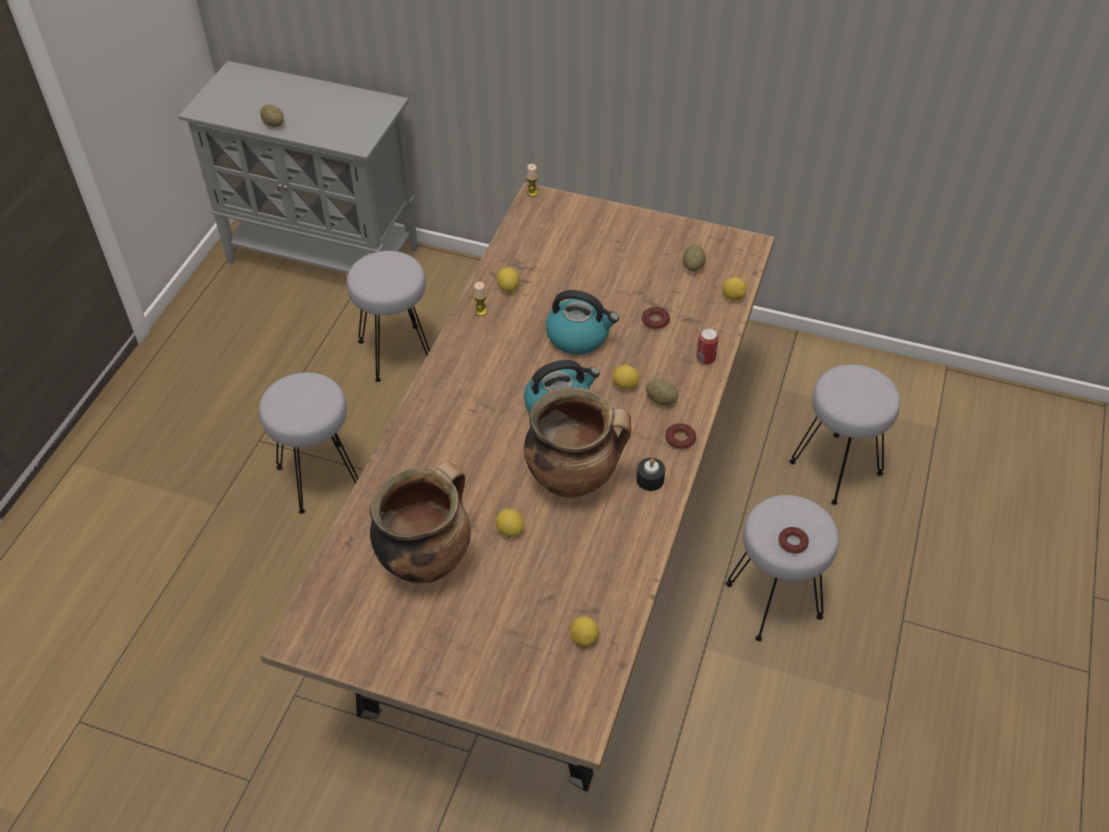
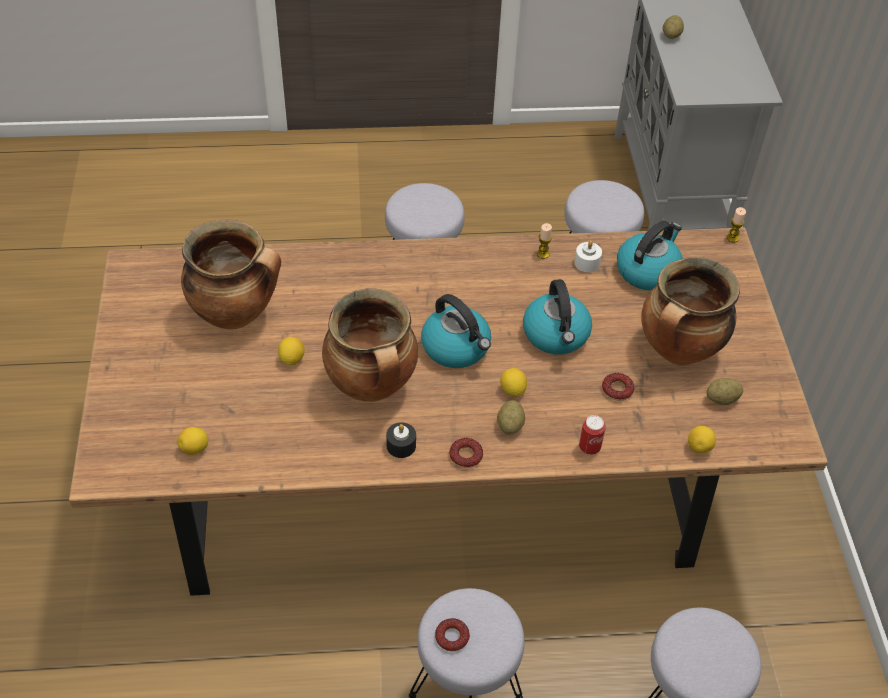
camera: 65 degrees right, 0 degrees up
(508, 288) = (587, 263): lemon -> white candle
(539, 255) = (647, 270): none -> kettle
(634, 271) = (678, 351): none -> cooking pot

